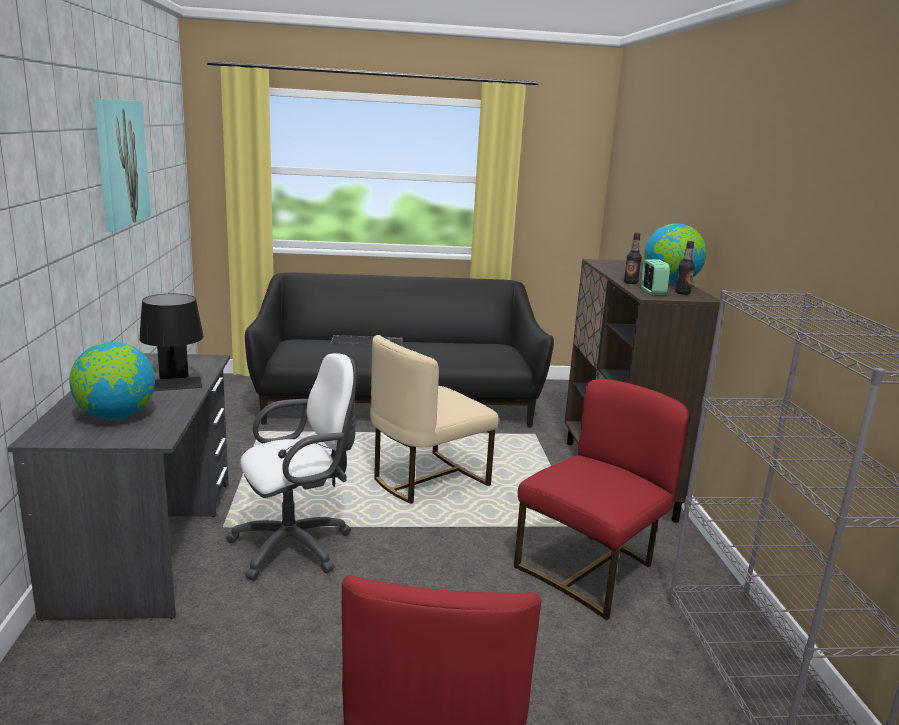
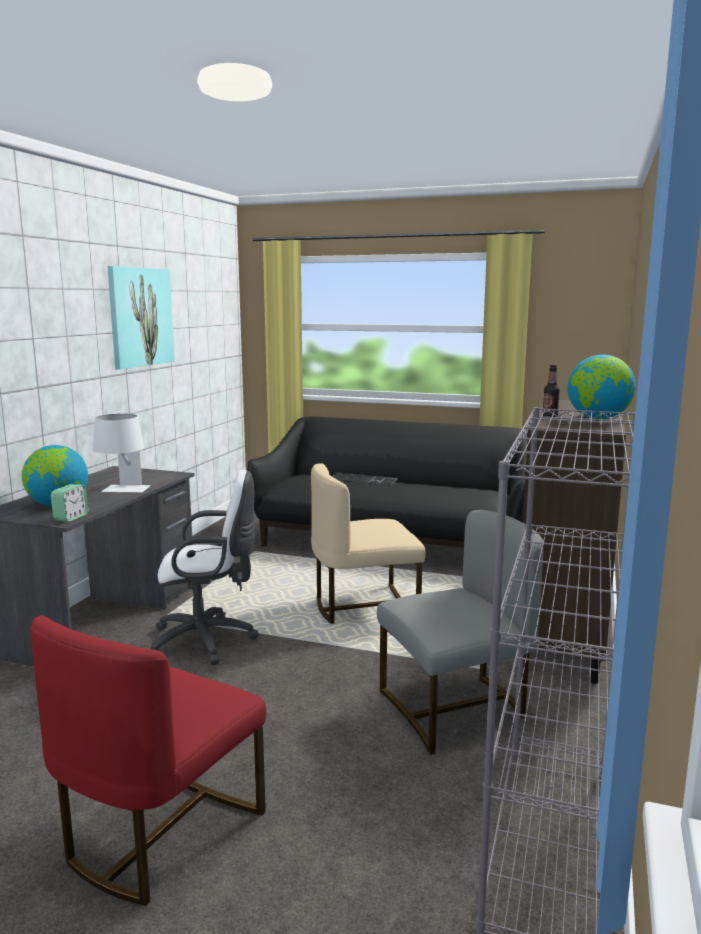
camera: 25 degrees right, 5 degrees down
(175, 387) = (123, 491): black table lamp -> white table lamp
(591, 570) = (455, 709): red chair -> grey chair
(652, 292) = (557, 424): alarm clock -> alarm clock (71, 518)
(682, 293) = (591, 426): bottle -> none

